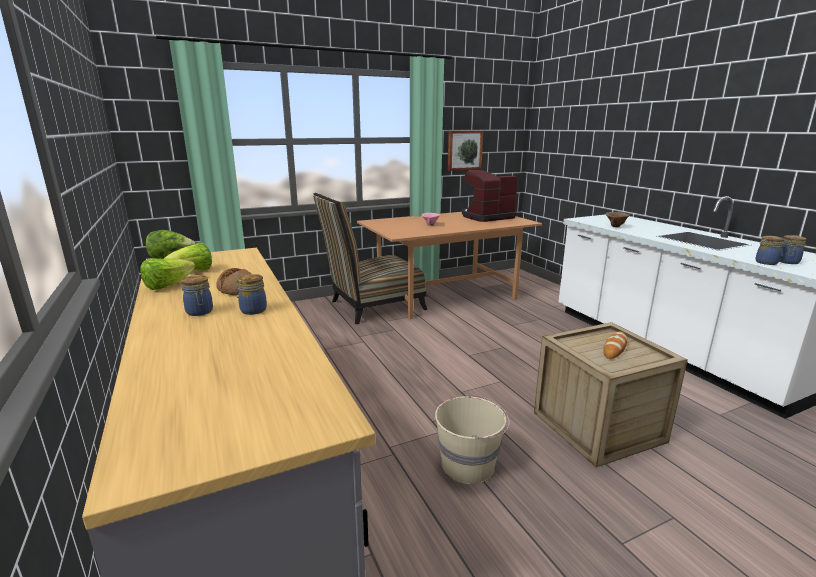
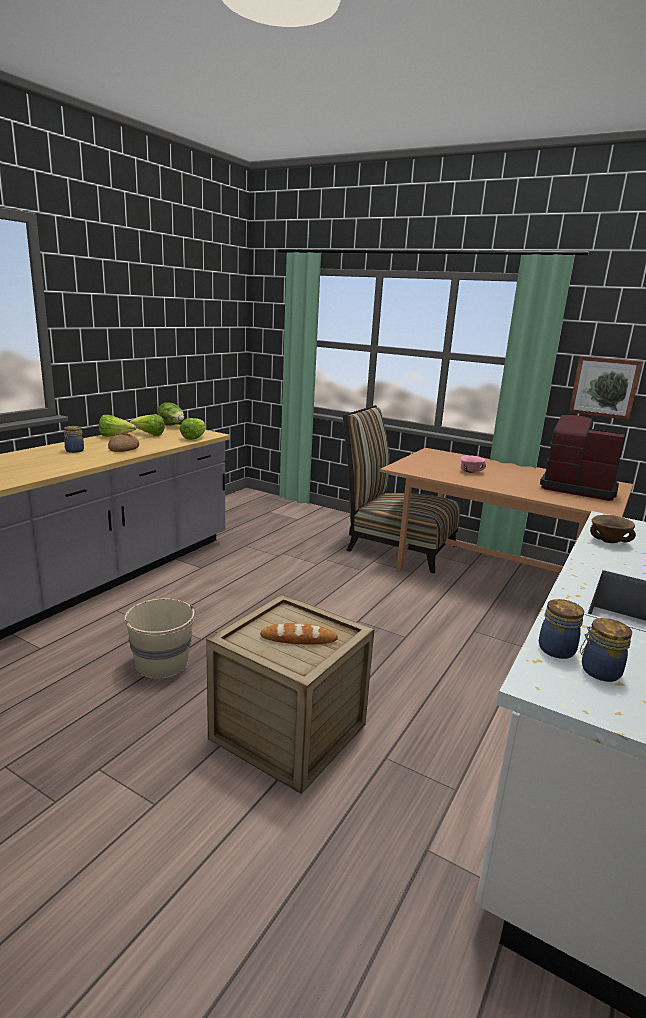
camera: 55 degrees right, 0 degrees up
(246, 259) = (194, 438): none -> lettuce
(252, 310) = (86, 459): jar -> none

